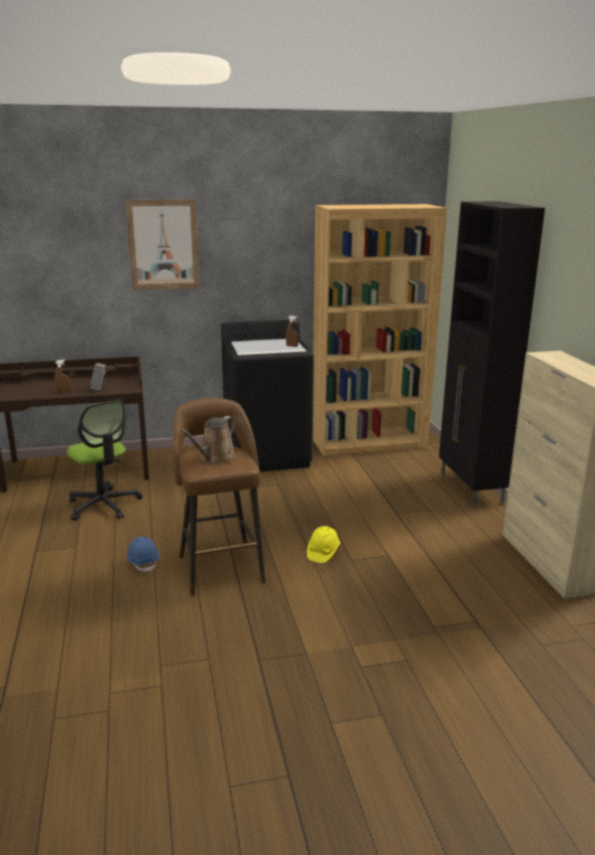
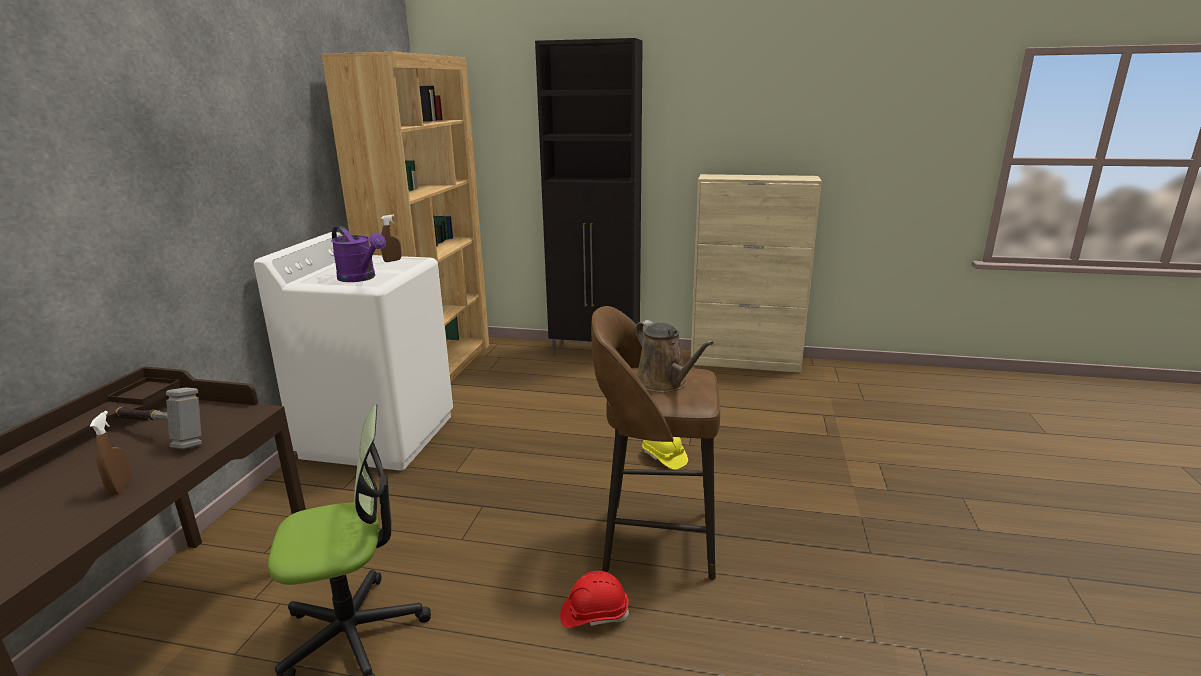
camera: 65 degrees left, 0 degrees up
(143, 562) = (594, 614): blue hard hat -> red hard hat
(163, 245) = (132, 126): picture -> none
(250, 349) = (361, 278): none -> purple watering can
(268, 455) = (379, 435): black washing machine -> white washing machine

